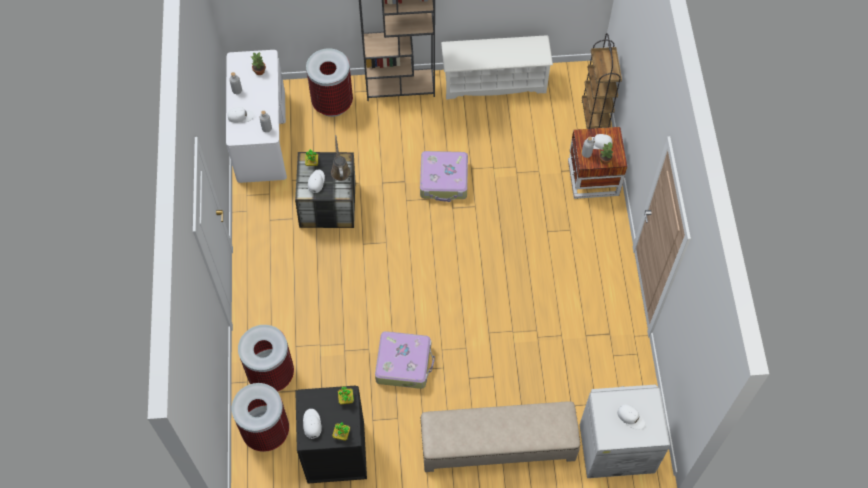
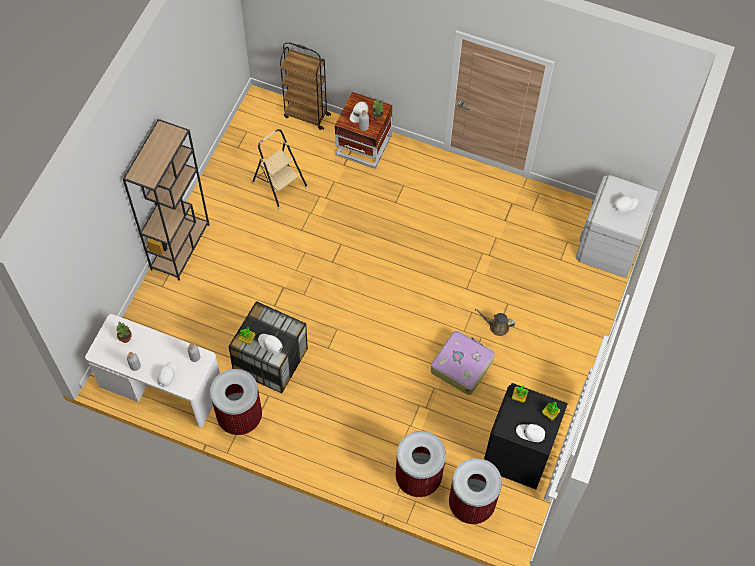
camera: 65 degrees left, 0 degrees up
(332, 103) = (162, 310): trash can -> trash can (239, 417)
(340, 170) = (269, 319): brown watering can -> brown watering can (497, 326)
(444, 180) = (301, 256): suitcase -> none
(494, 82) = (223, 171): white shoe rack -> none
(497, 444) = (568, 328): beige bench -> none
(508, 129) = (278, 183): none -> beige step ladder

